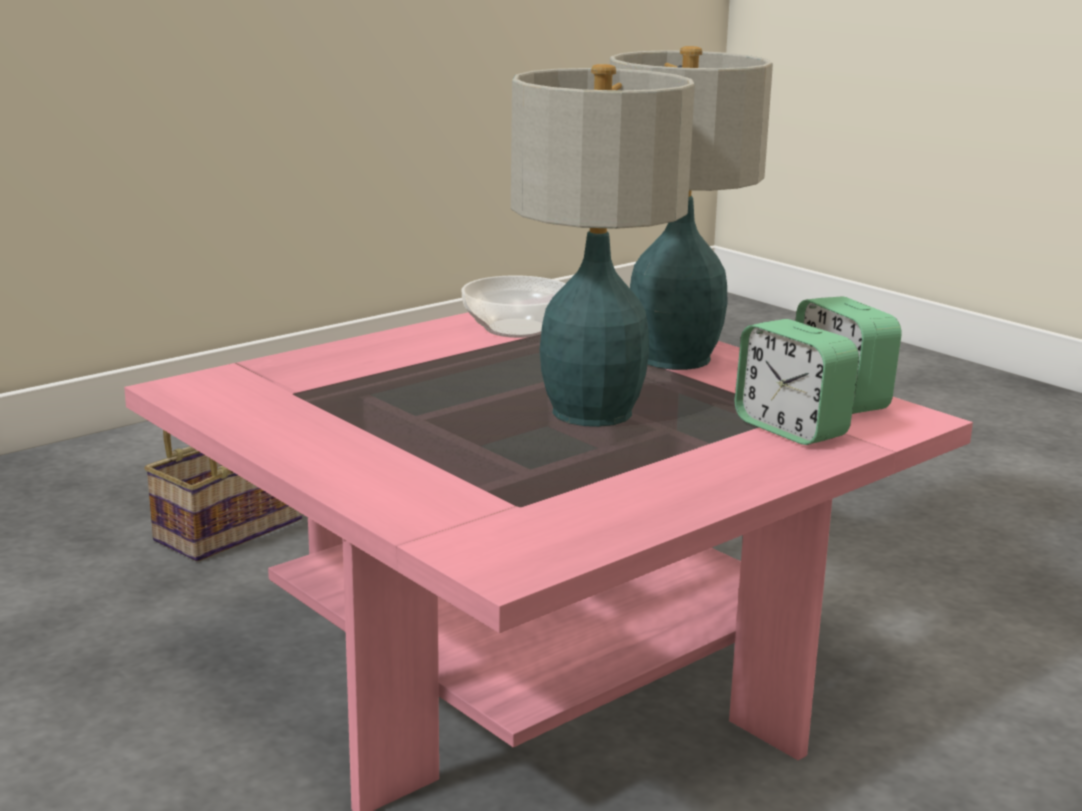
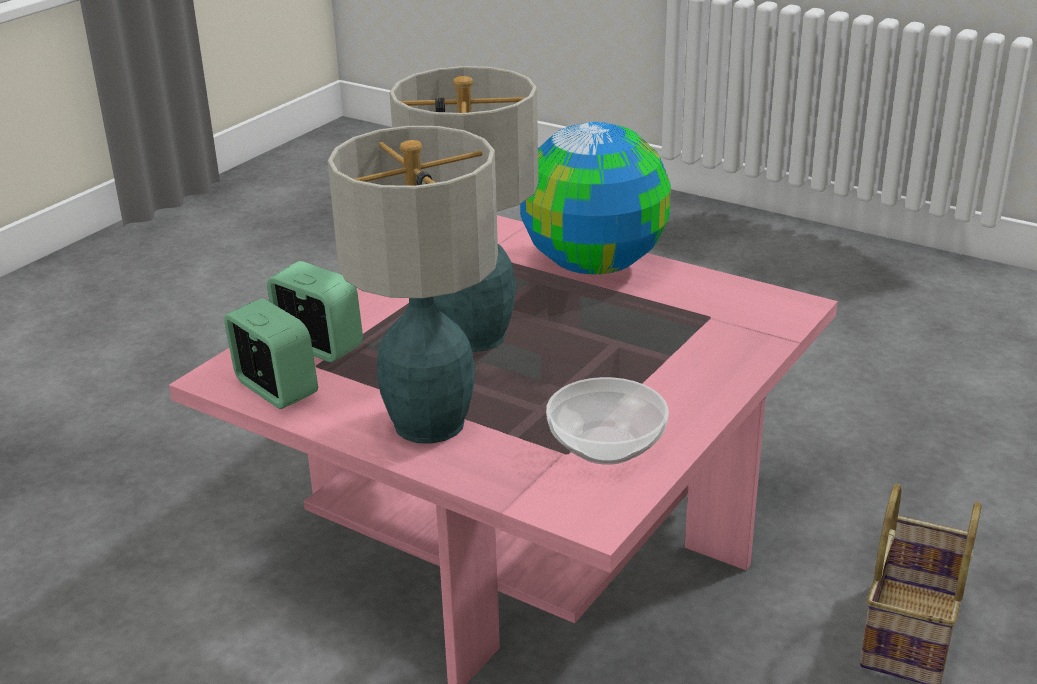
camera: 165 degrees right, 10 degrees up
(363, 464) = (594, 264): none -> globe

